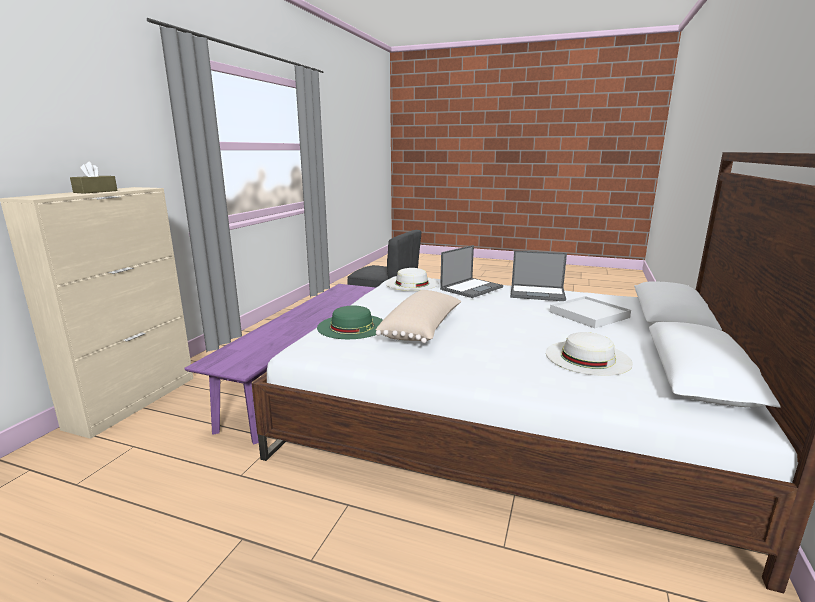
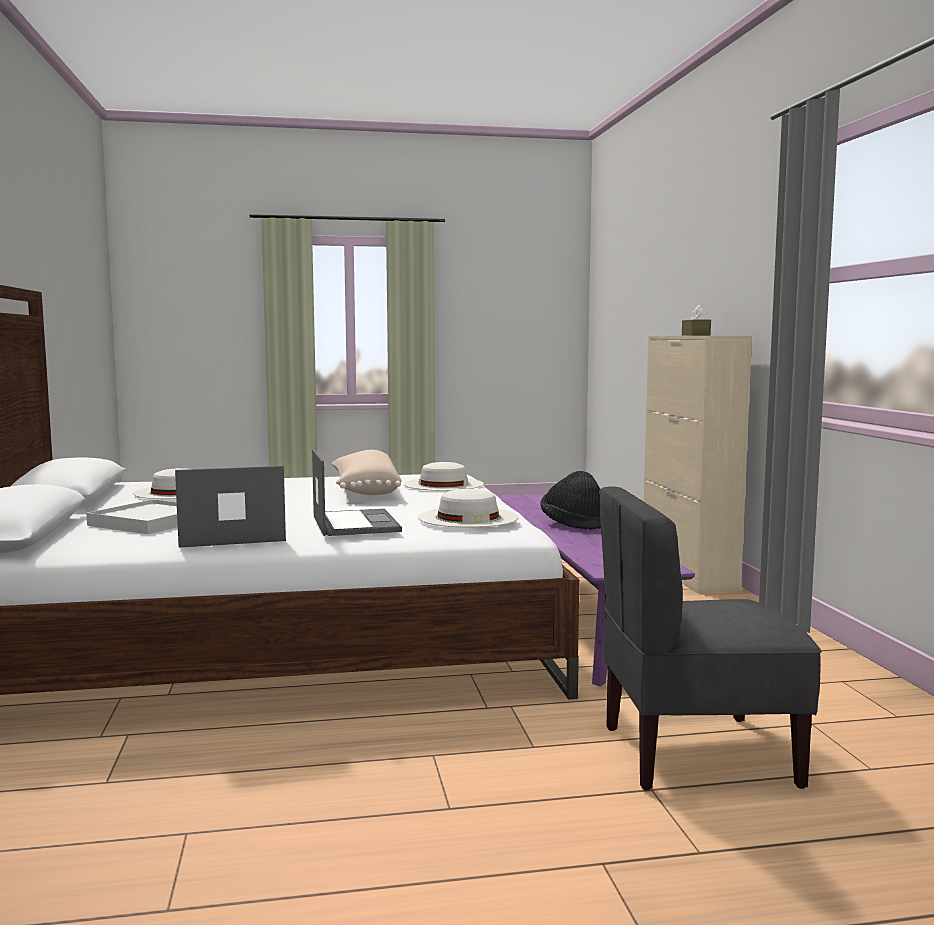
camera: 150 degrees right, 10 degrees down
(301, 319) = (573, 524): none -> black hat
(352, 326) = (443, 484): green hat -> white hat
(472, 288) = (354, 523): laptop -> laptop turned 150 degrees clockwise

